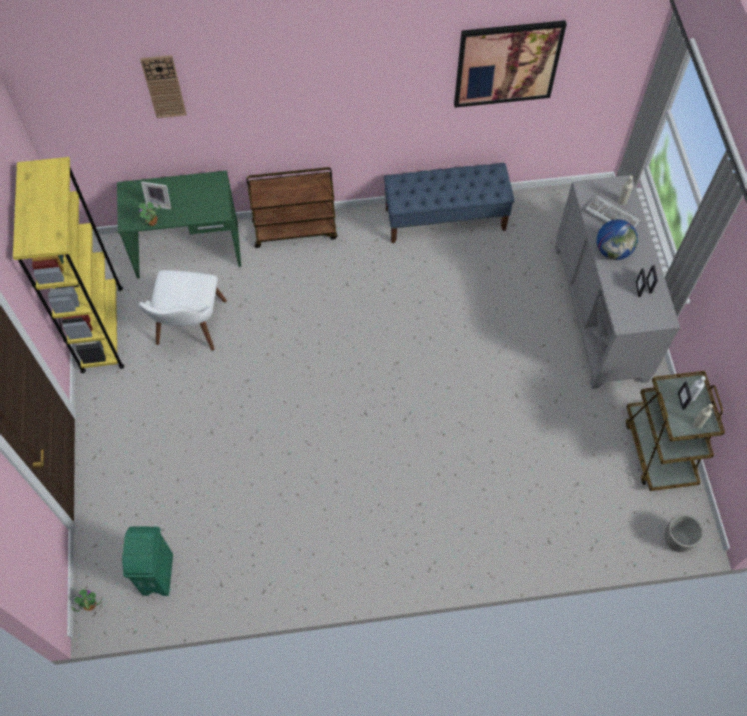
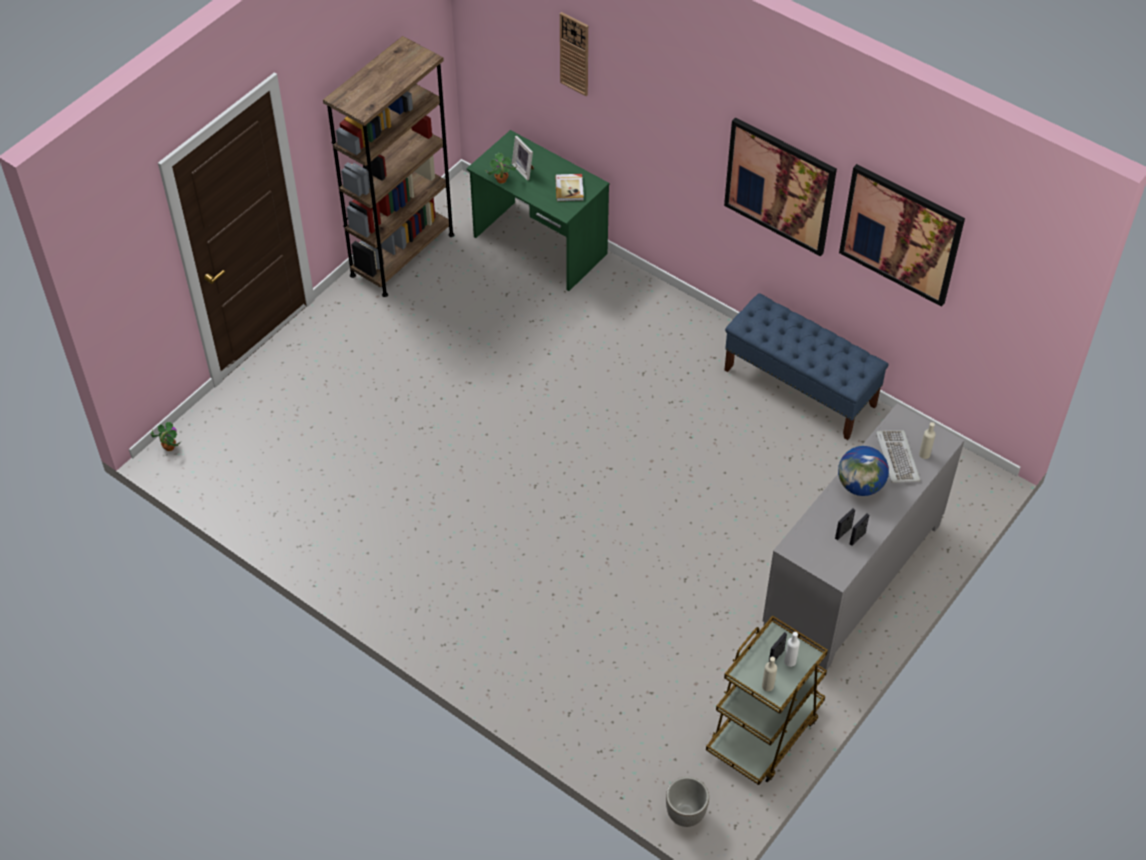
camera: 45 degrees right, 10 degrees down
(102, 328) = (402, 255): yellow bookcase -> brown bookcase
(158, 574) = (239, 466): green trash can -> none
(188, 331) = (467, 308): white chair -> none
(205, 193) = (570, 188): none -> book
(295, 229) = (651, 296): brown cart -> none
(390, 86) = (780, 186): none -> picture

